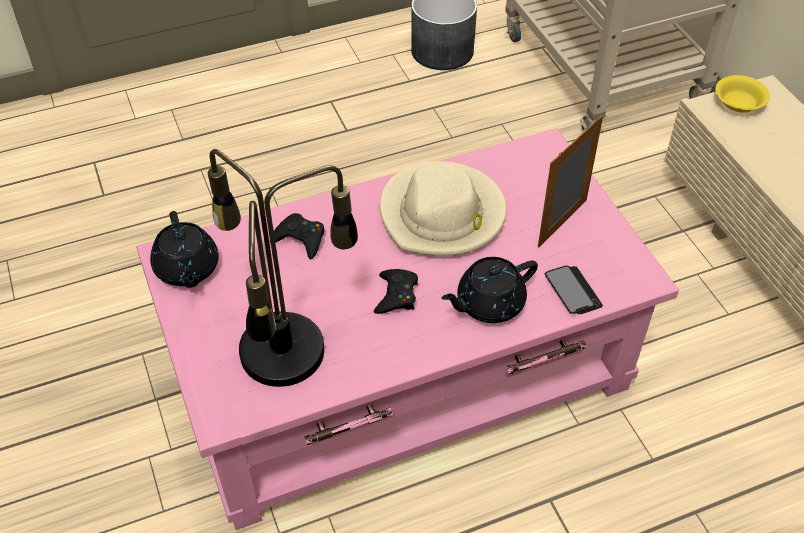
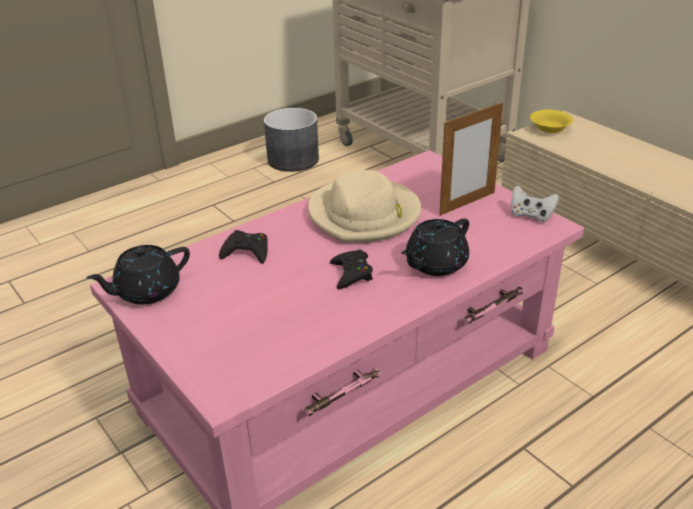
camera: 15 degrees left, 15 degrees down
(187, 269) = (146, 291): black teapot -> black teapot turned 90 degrees clockwise
(284, 351) = (266, 332): table lamp -> none
(562, 223) = (467, 203): picture frame -> picture frame turned 150 degrees counterclockwise
(572, 291) = (500, 243): phone -> none
(626, 258) = (531, 215): none -> white game controller

